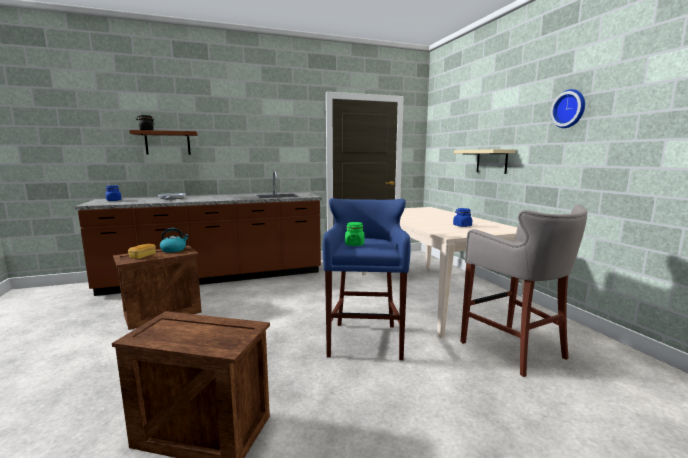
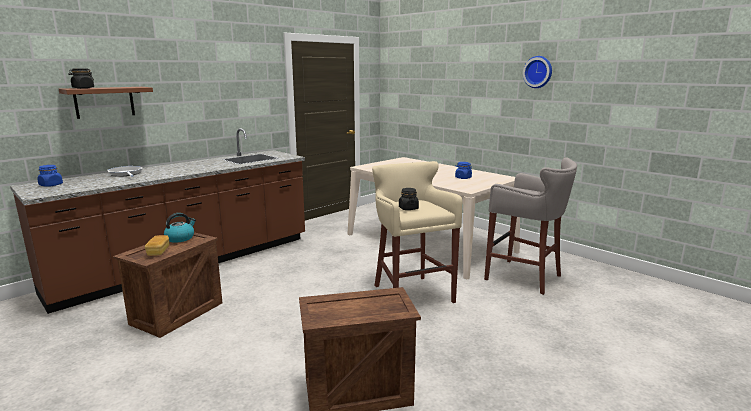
camera: 25 degrees left, 5 degrees up
(354, 244) = (408, 208): green jar -> black jar
(365, 339) = (411, 293): blue stool -> beige stool
(491, 161) = (463, 111): beige shelf -> none

